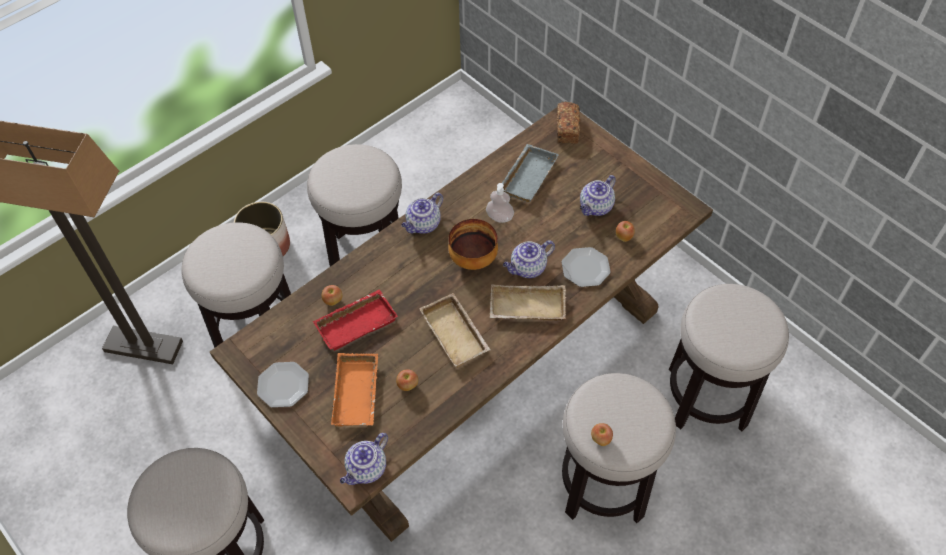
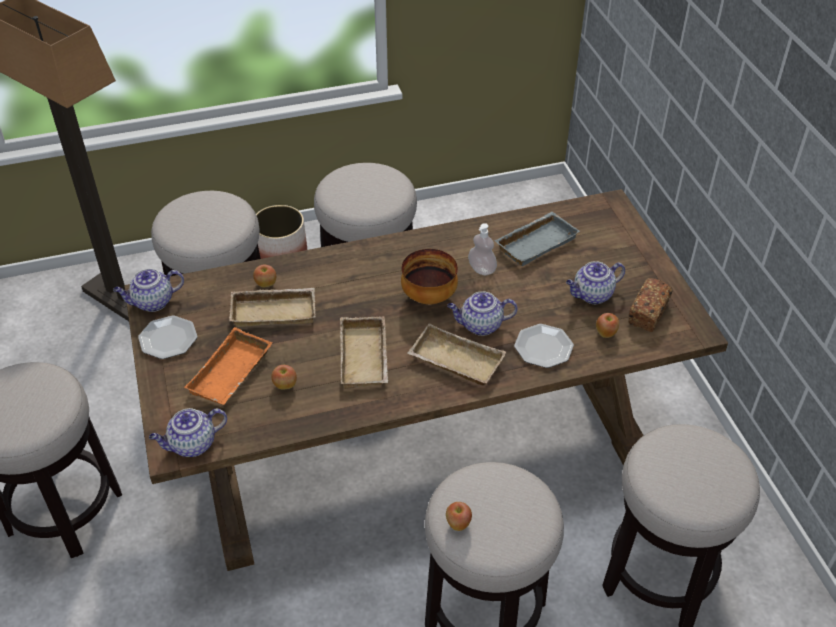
camera: 25 degrees right, 10 degrees down
(356, 322) = (275, 310): red tray -> beige tray
(423, 225) = (399, 249): teapot -> teapot (152, 302)
(567, 129) = (607, 214): bread -> bread (648, 313)

